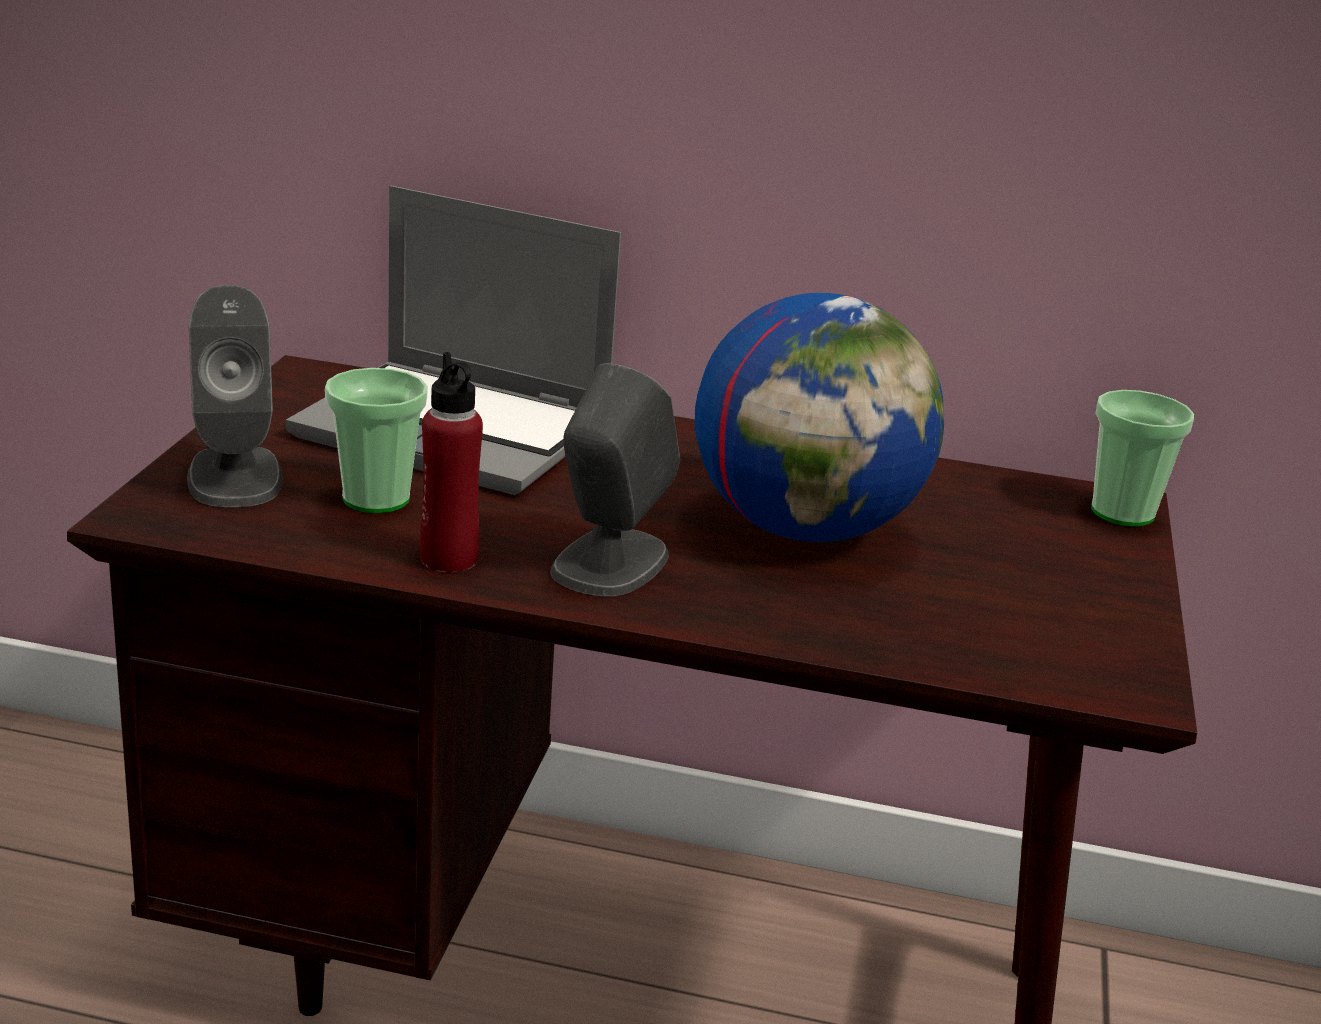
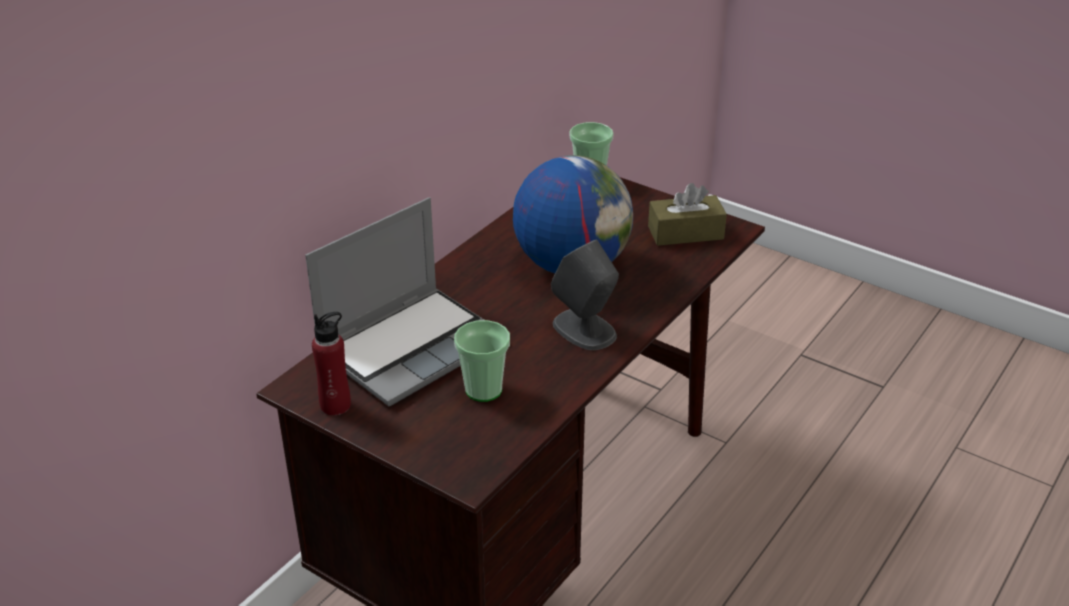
camera: 65 degrees left, 10 degrees up
(235, 477) = (433, 436): grey speaker -> none
(449, 559) = (562, 378): red bottle -> red bottle (335, 405)
(1050, 633) = (685, 233): none -> brown tissue box

